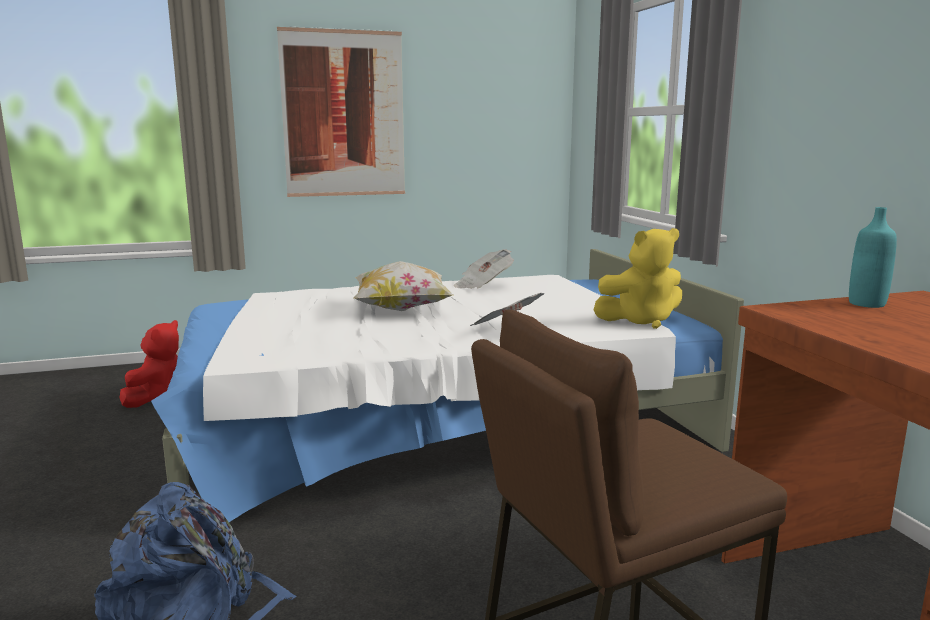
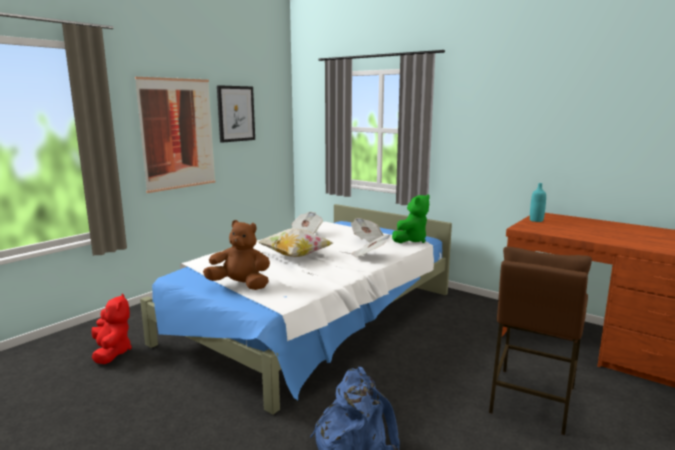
camera: 35 degrees left, 0 degrees up
(247, 329) = (240, 285): none -> brown plush toy
(452, 88) = (236, 113): none -> picture
(561, 309) = (368, 240): none -> newspaper
(640, 321) = (411, 240): yellow plush toy -> green plush toy

